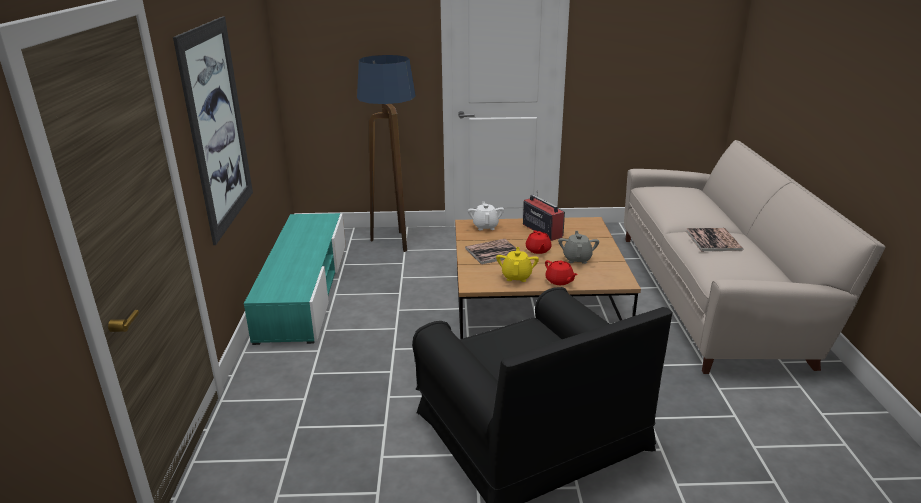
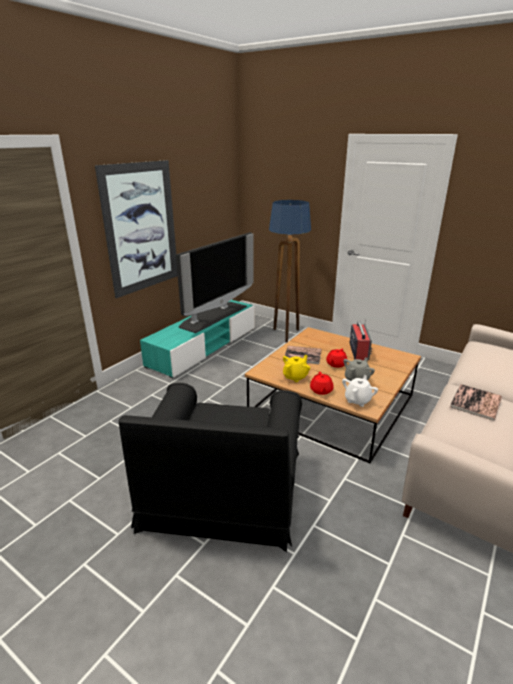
camera: 35 degrees right, 0 degrees up
(305, 241) = (213, 316): none -> television
(485, 226) = (322, 337): white teapot -> white teapot (358, 400)

